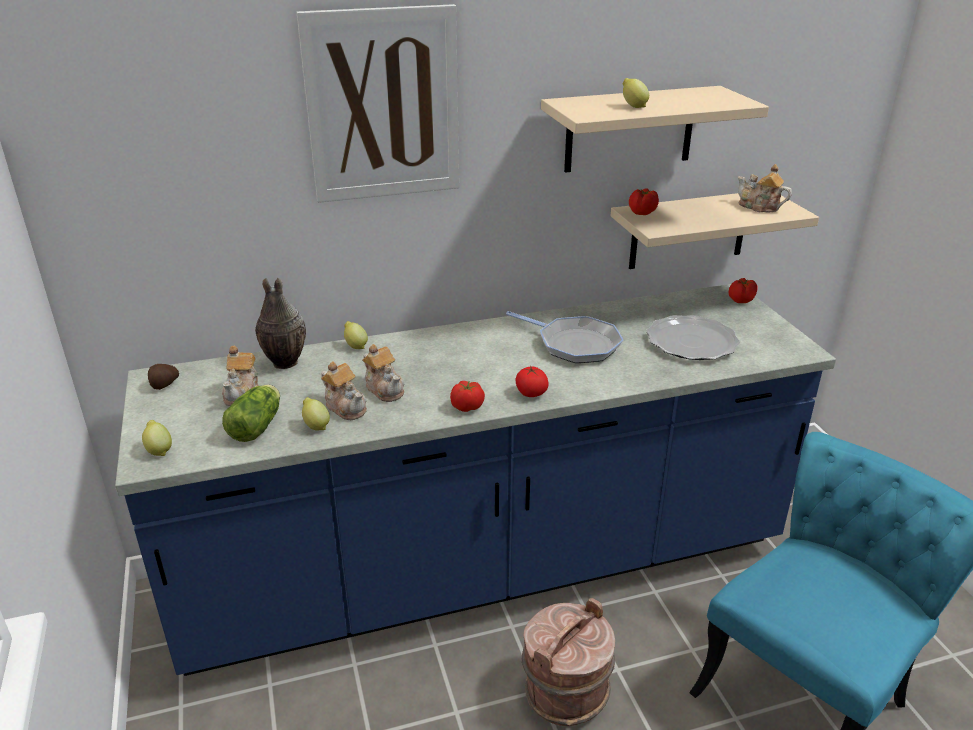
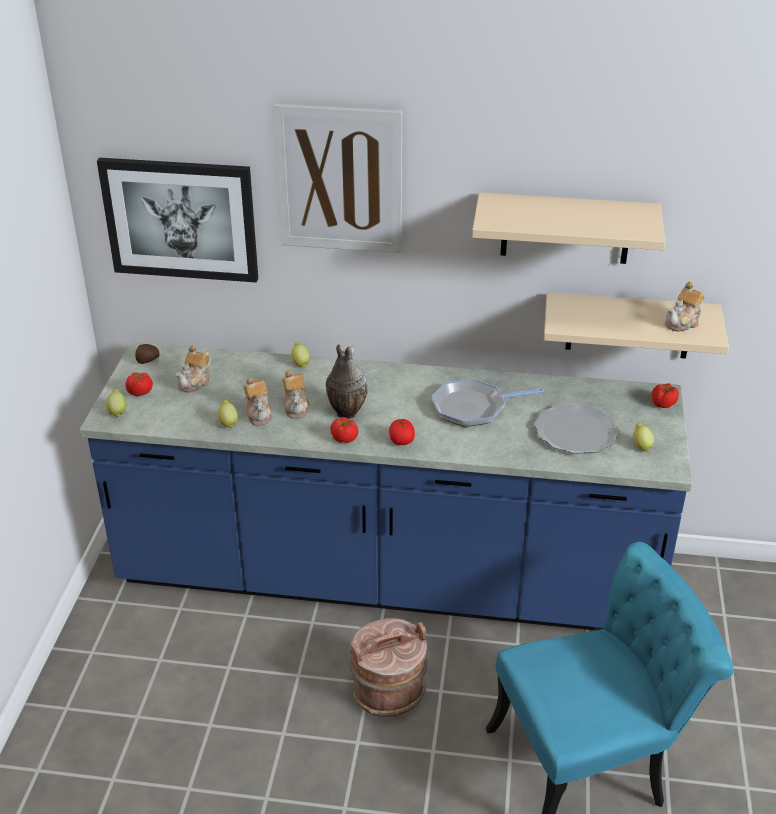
camera: 25 degrees right, 5 degrees up
(181, 191) = (180, 219): none -> picture
(258, 425) = (190, 411): lettuce -> none
(283, 363) = (238, 364): vase -> vase (345, 413)
(574, 344) = (473, 408): frying pan -> frying pan turned 105 degrees clockwise
(633, 106) = (543, 218): lemon -> lemon (641, 446)
(642, 213) = (567, 304): tomato -> tomato (140, 392)
(759, 207) = (683, 322): teapot -> teapot turned 105 degrees counterclockwise

